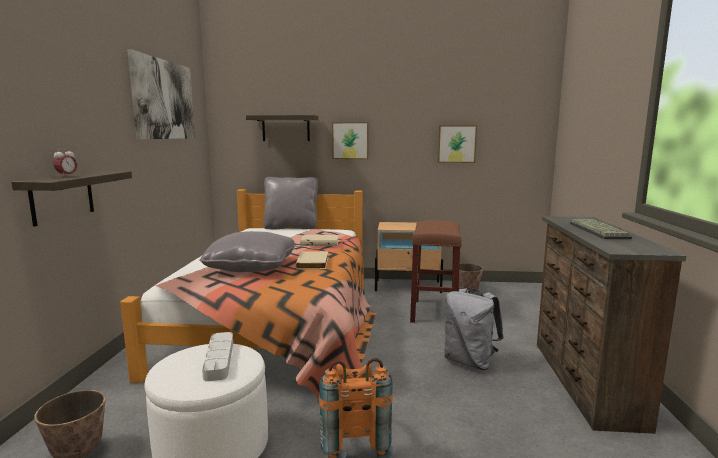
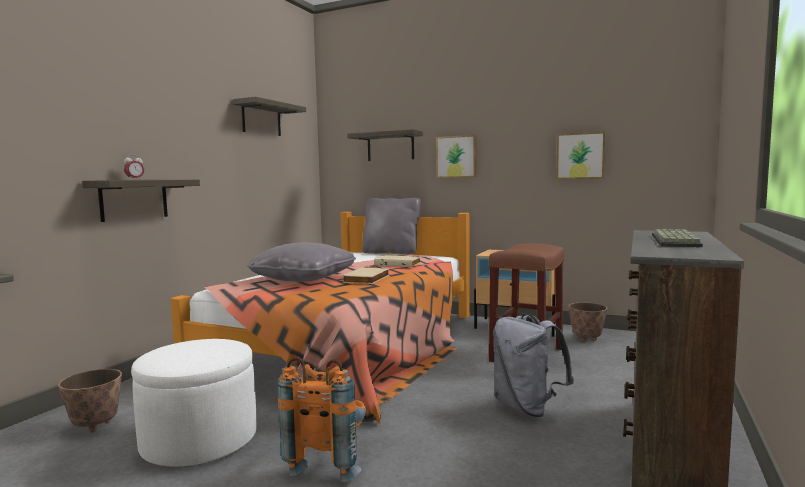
camera: 20 degrees right, 5 degrees down
(164, 100) = (261, 119): picture -> shelf
(219, 359) = (208, 349): grey tray -> none

